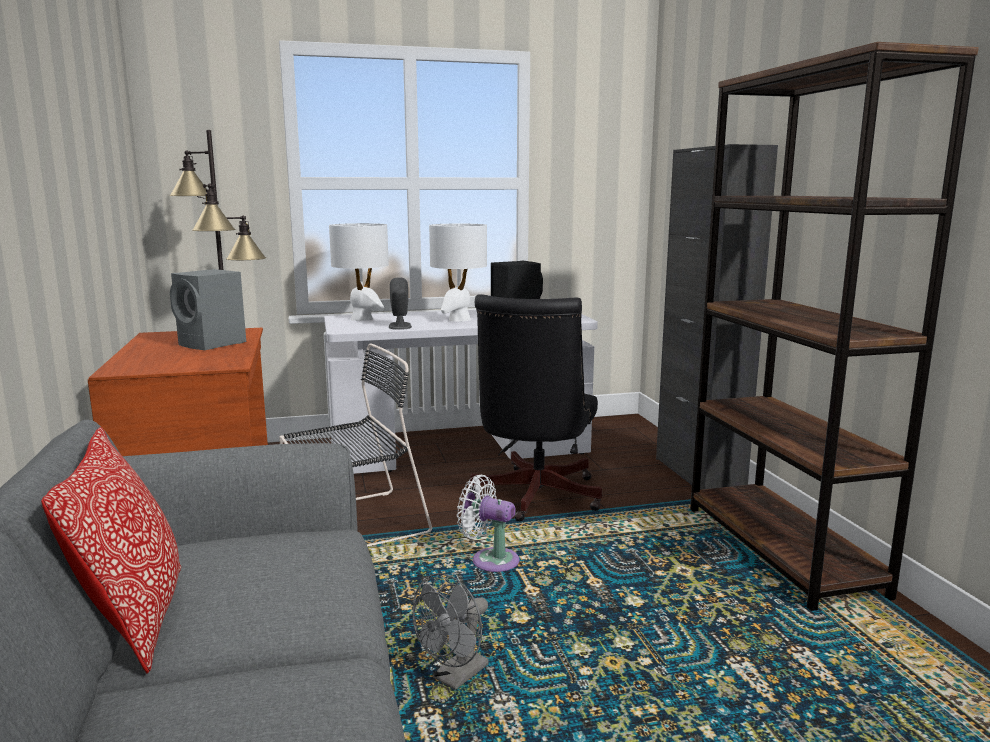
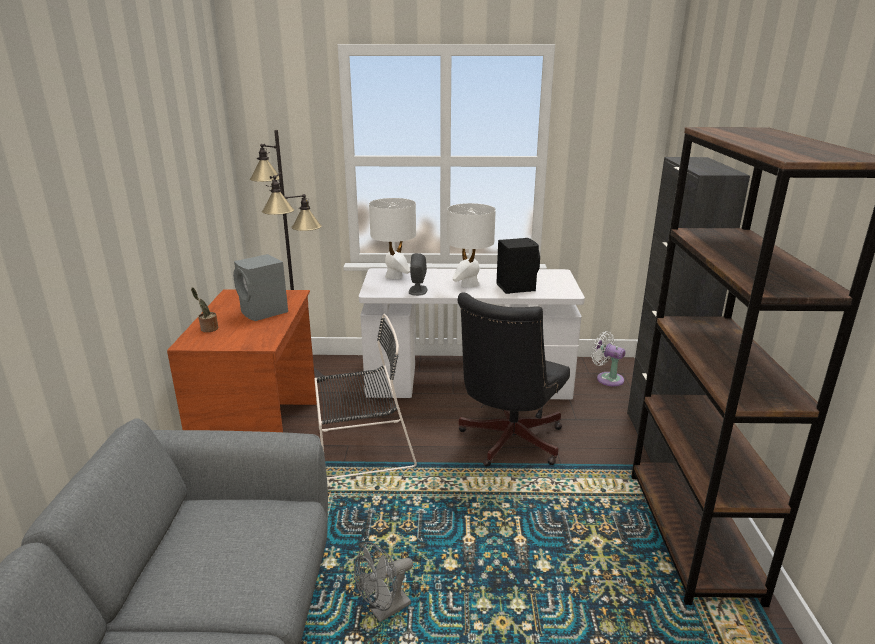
camera: 15 degrees right, 10 degrees up
(135, 619) = (147, 571): pillow -> none
(140, 359) = (208, 329): none -> potted plant
(490, 560) = (449, 502): white fan -> white fan (607, 378)

